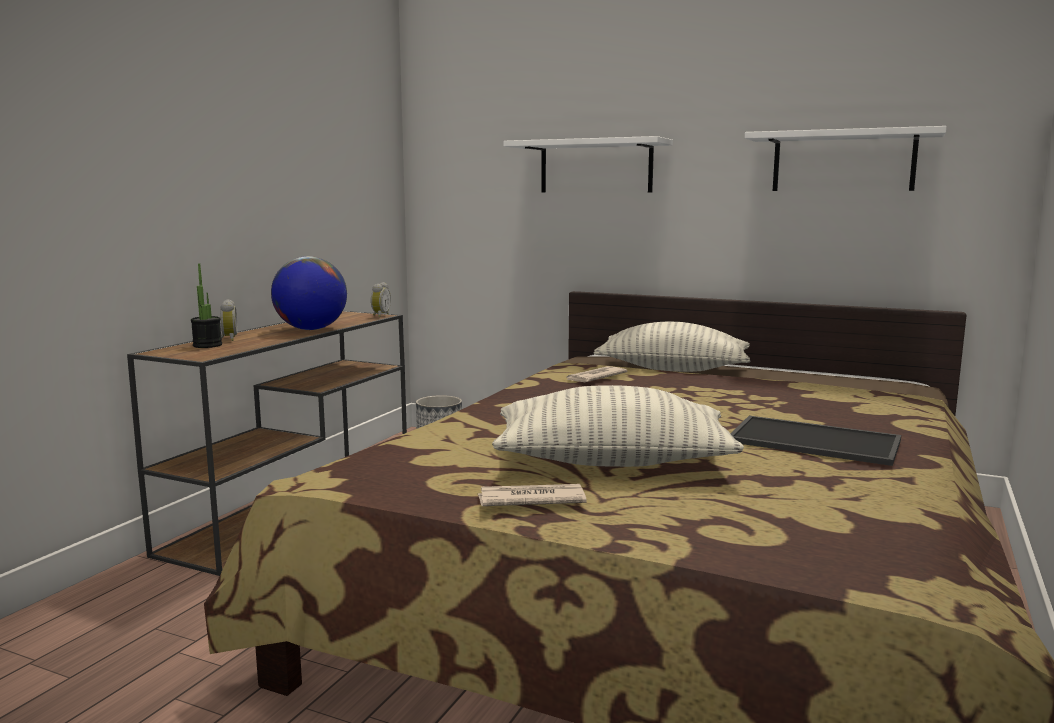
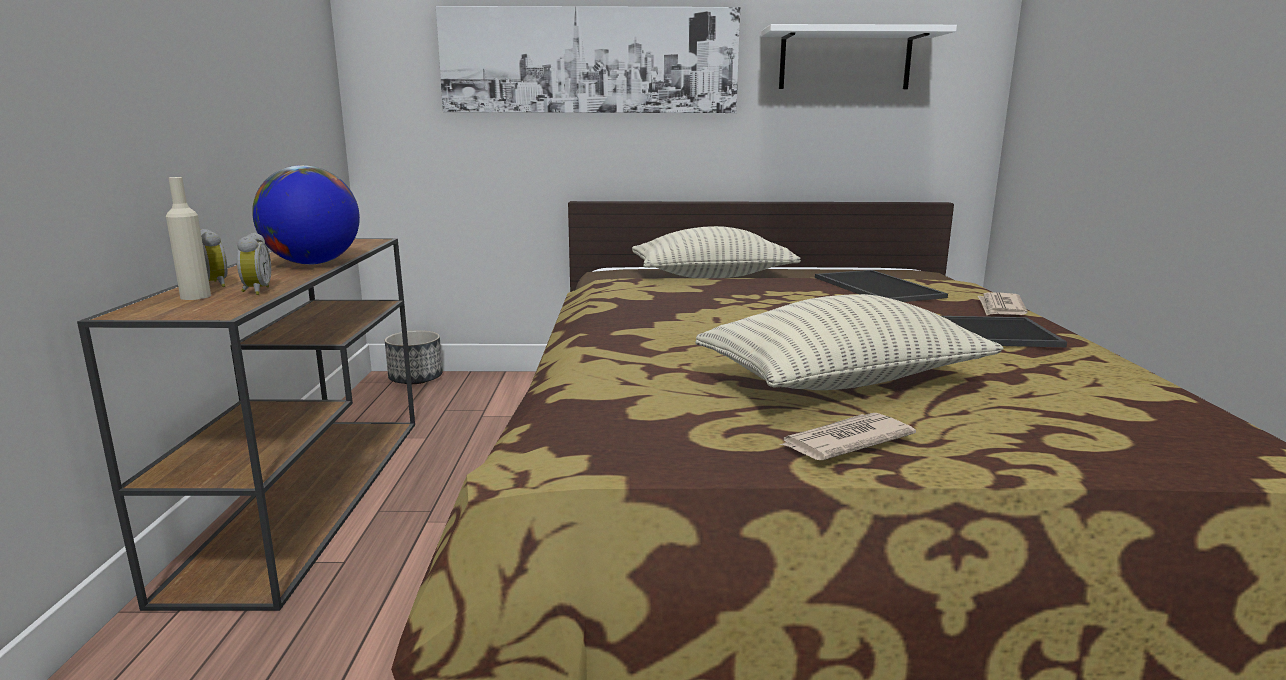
camera: 25 degrees left, 5 degrees up
(207, 345) = (195, 296): potted plant -> beige bottle
(379, 315) = (371, 241): alarm clock -> alarm clock (255, 291)
(594, 378) = (663, 292): newspaper -> newspaper (1000, 308)
(596, 167) = (589, 61): white shelf -> picture
(805, 392) = (874, 287): none -> tray

